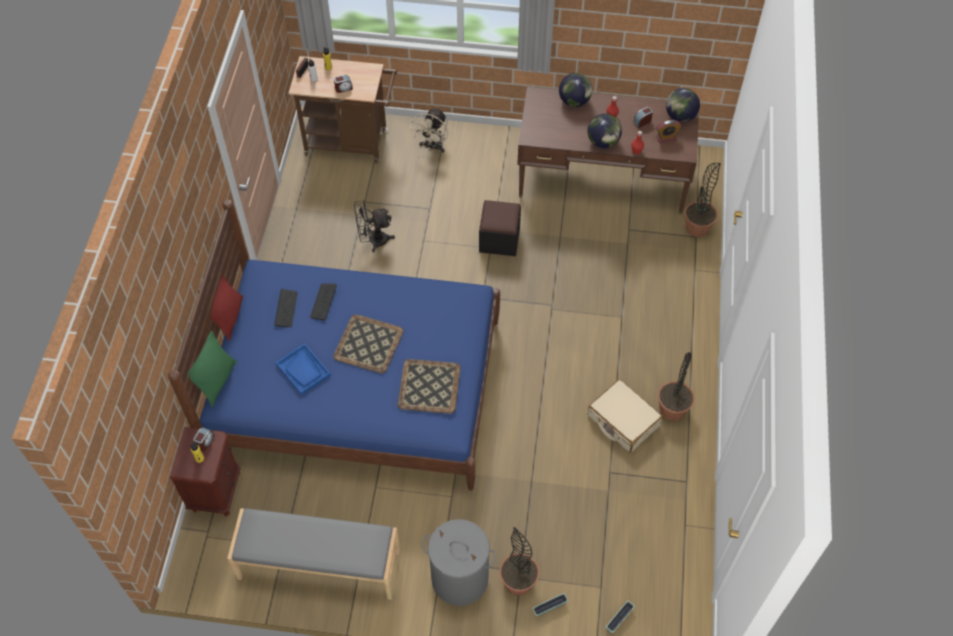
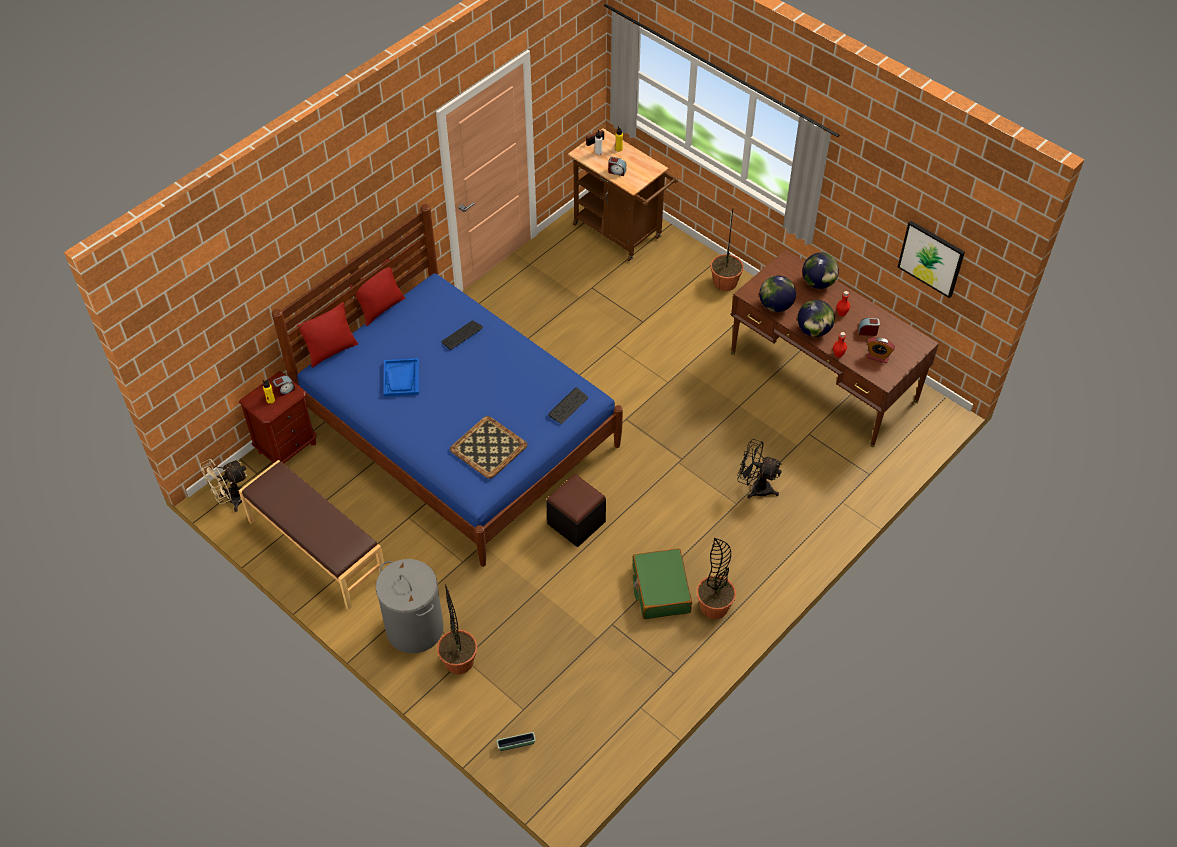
camera: 35 degrees right, 5 degrees down
(217, 381) = (331, 351): green pillow -> red pillow
(286, 309) = (428, 325): keyboard -> keyboard (568, 406)
(319, 565) = (316, 549): grey bench -> brown bench
(368, 344) = (468, 387): tray -> none
(373, 241) = (572, 323): black fan -> black fan (755, 487)
(432, 146) = (689, 271): beige fan -> beige fan (232, 499)
(499, 240) = (681, 379): black ottoman -> black ottoman (576, 522)
(549, 607) = (467, 697): planter -> none
(623, 421) = (660, 589): beige suitcase -> green suitcase
(672, 35) = (931, 258): none -> picture
(680, 116) = (908, 345): globe -> globe (775, 306)
(697, 227) = (877, 467): potted plant -> potted plant (725, 282)

